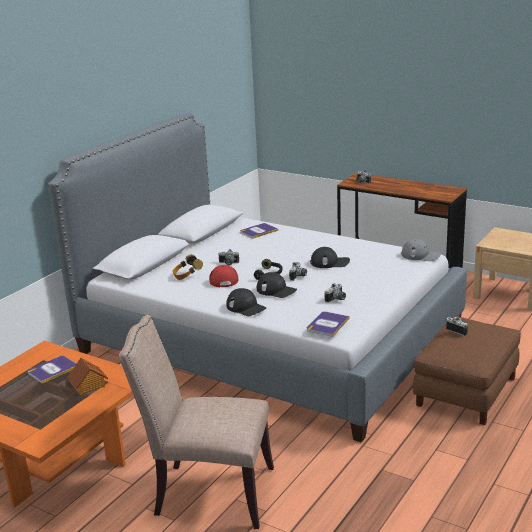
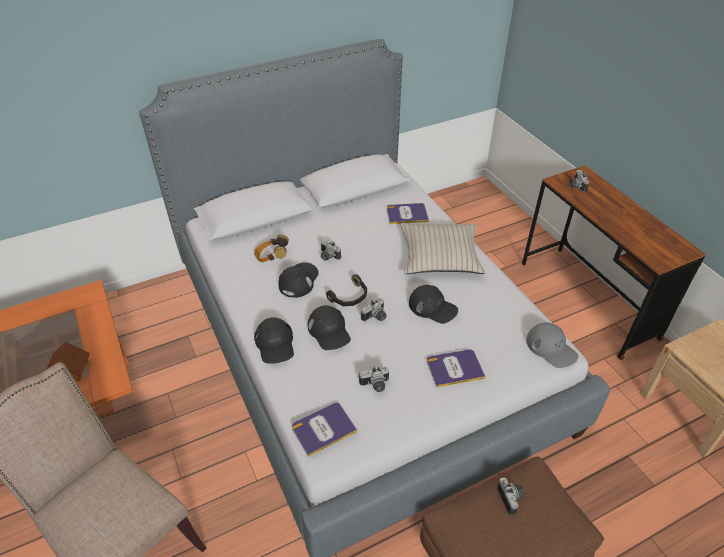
camera: 30 degrees right, 20 degrees up
(53, 370) = (67, 328): book -> book (455, 368)
(223, 279) = (298, 281): red cap -> black cap
(306, 242) = (440, 256): none -> beige pillow

